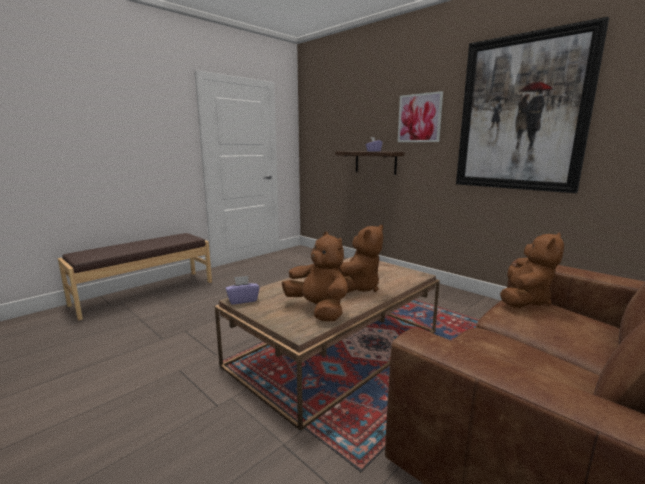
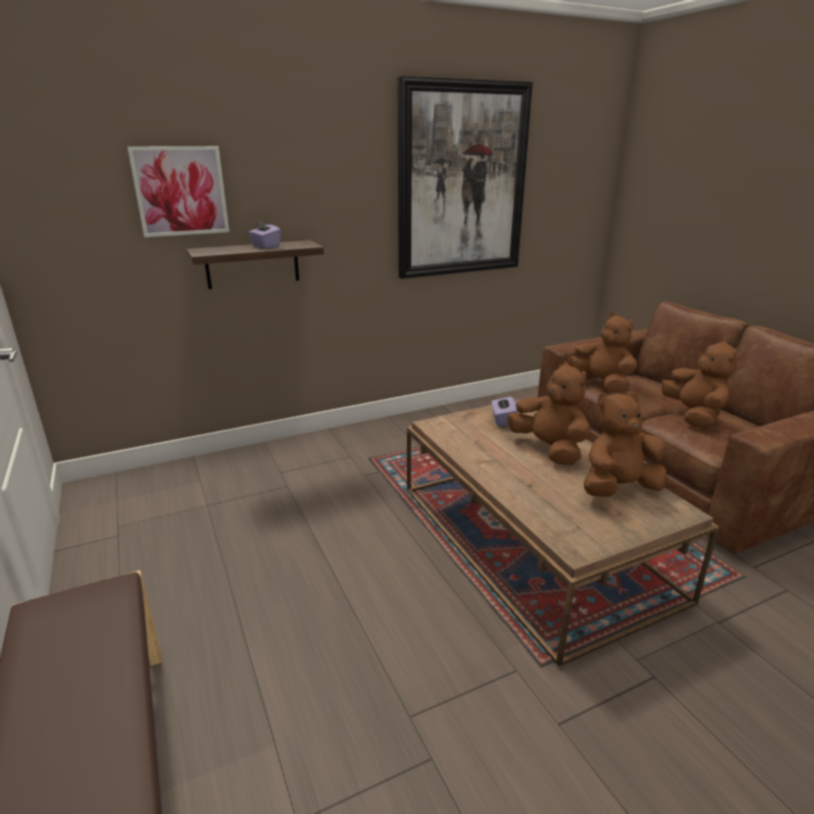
camera: 70 degrees left, 10 degrees up
(243, 300) = (577, 544): purple tissue box -> purple tissue box (502, 420)
(419, 118) = (330, 183): picture -> picture (180, 191)
(514, 345) = (693, 416): none -> brown plush toy

